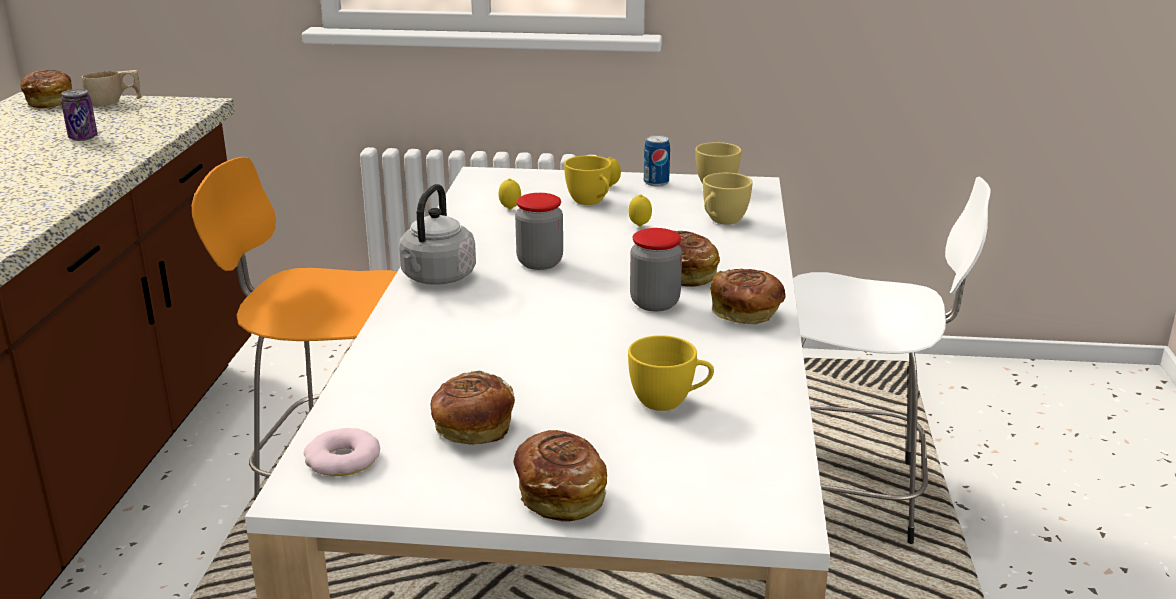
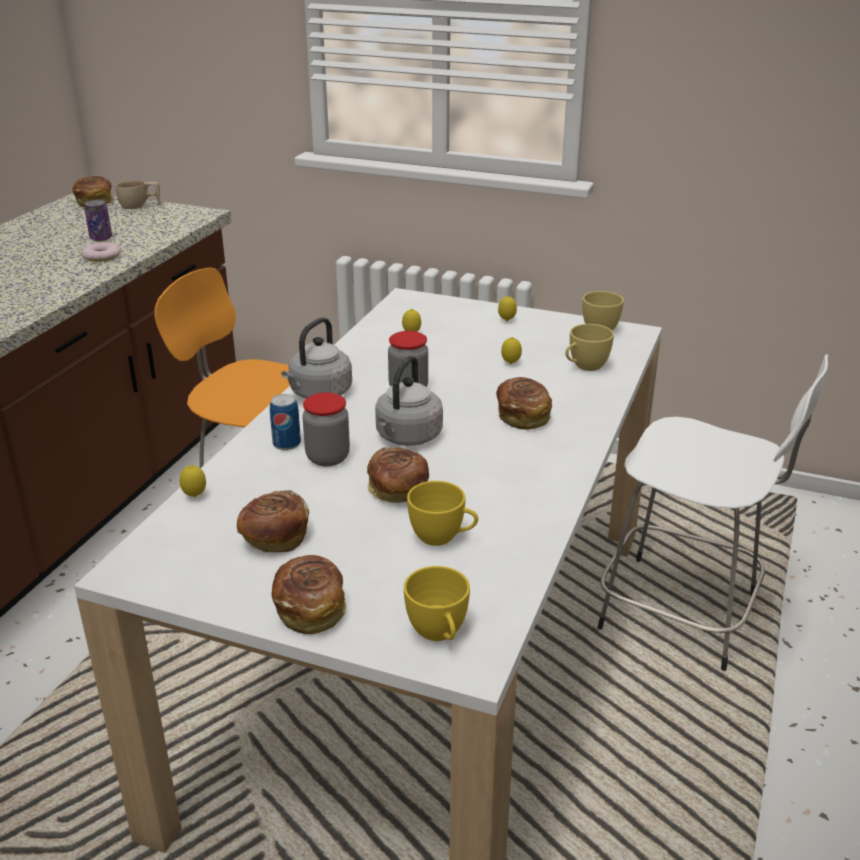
camera: 15 degrees right, 5 degrees up
(343, 460) = (165, 549): donut -> donut (101, 256)
(347, 400) = (195, 496): none -> lemon
(567, 309) = (407, 437): none -> grey kettle
(591, 202) = (482, 335): yellow cup -> yellow cup (439, 634)
(654, 303) = (482, 441): jar -> jar (327, 457)
(656, 182) = (548, 321): can -> can (286, 444)
(746, 314) = (554, 462): bread -> bread (398, 490)

